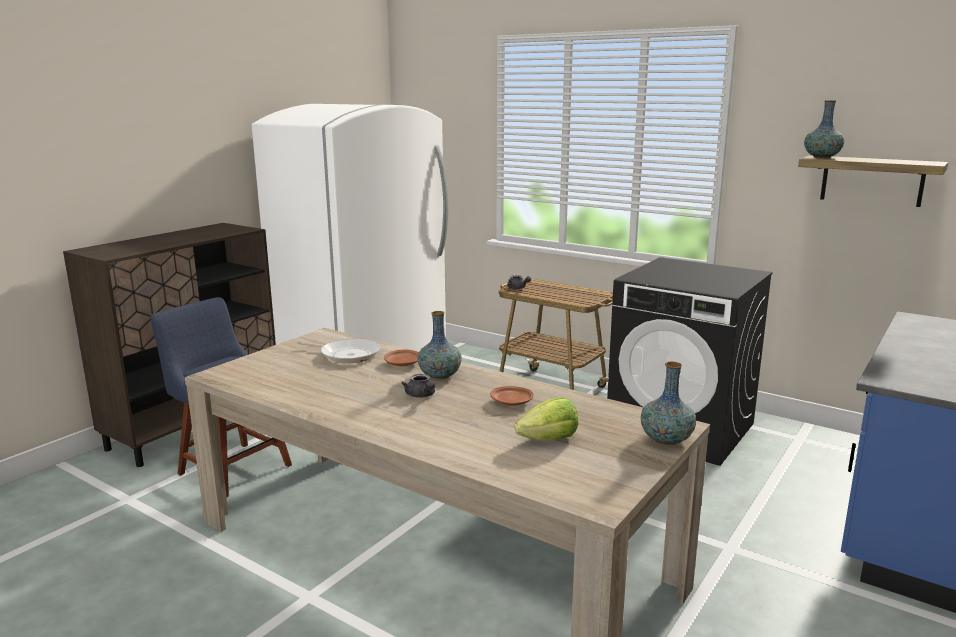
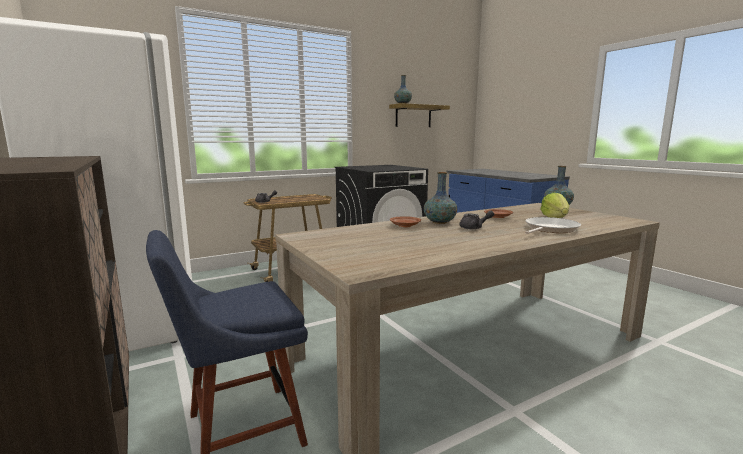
camera: 65 degrees left, 5 degrees down
(347, 354) = (364, 234): frying pan -> frying pan (549, 229)

